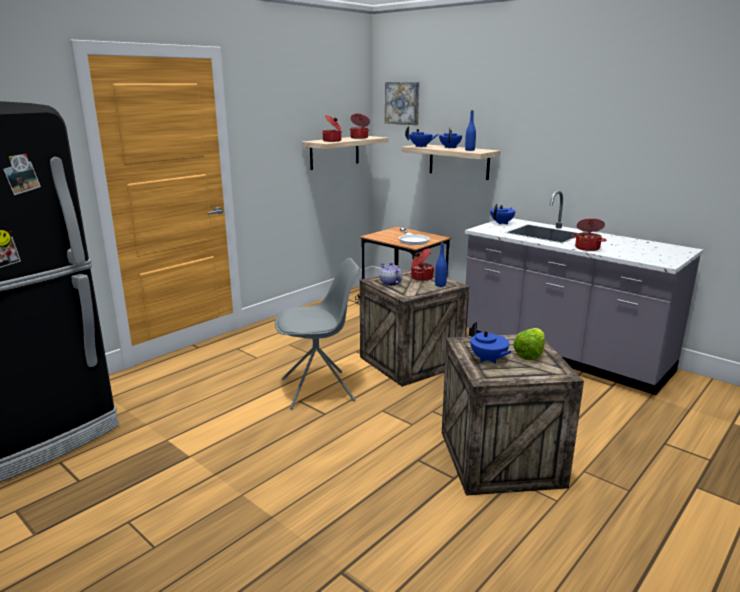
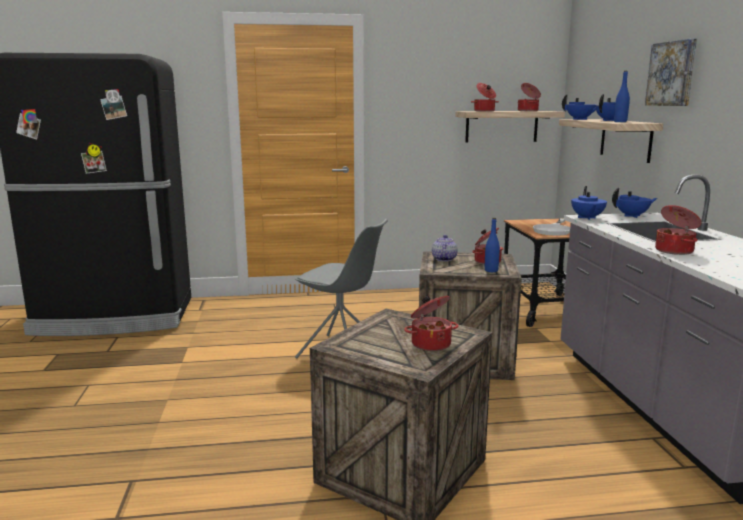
camera: 40 degrees right, 5 degrees down
(403, 103) = (587, 71): picture -> picture (672, 74)
(488, 360) = (377, 334): blue teapot -> blue teapot (587, 218)
(529, 354) = (430, 343): lettuce -> cooking pot

